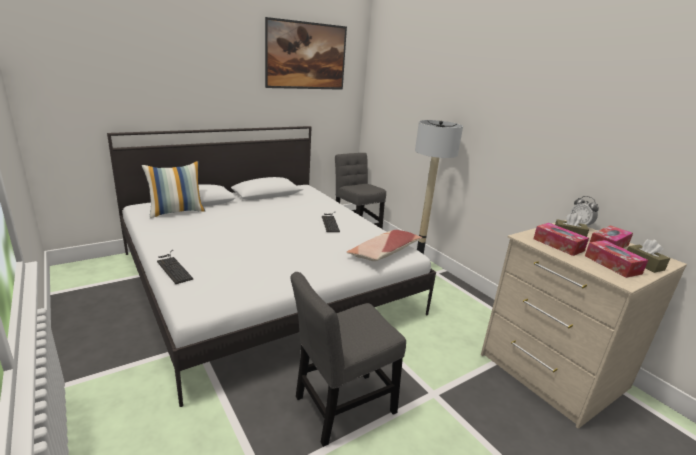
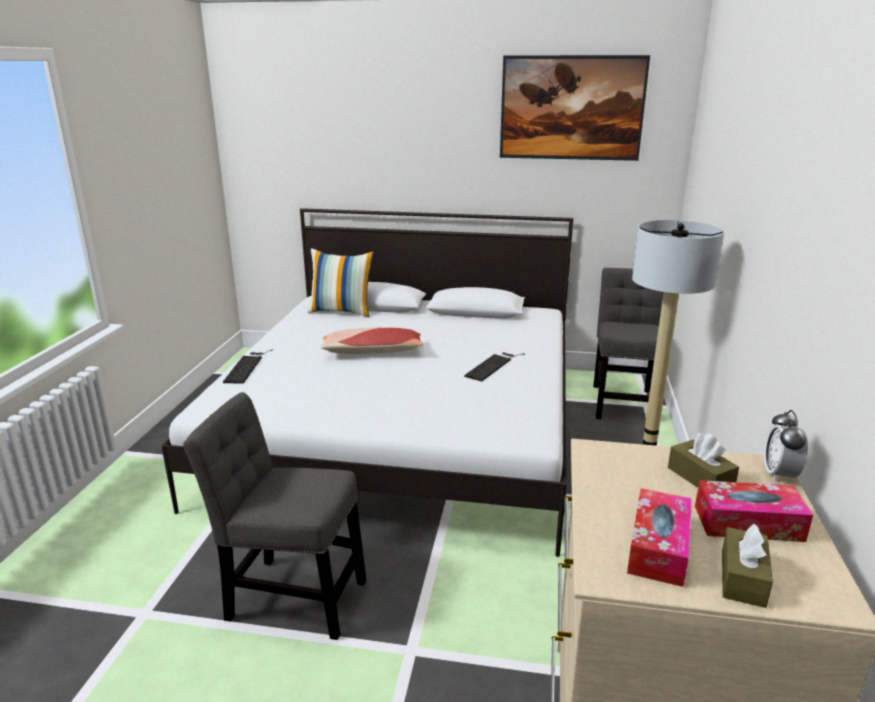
camera: 45 degrees right, 0 degrees up
(384, 253) = (494, 426): pillow -> pillow (372, 352)
(558, 245) = (630, 481): tissue box -> none

